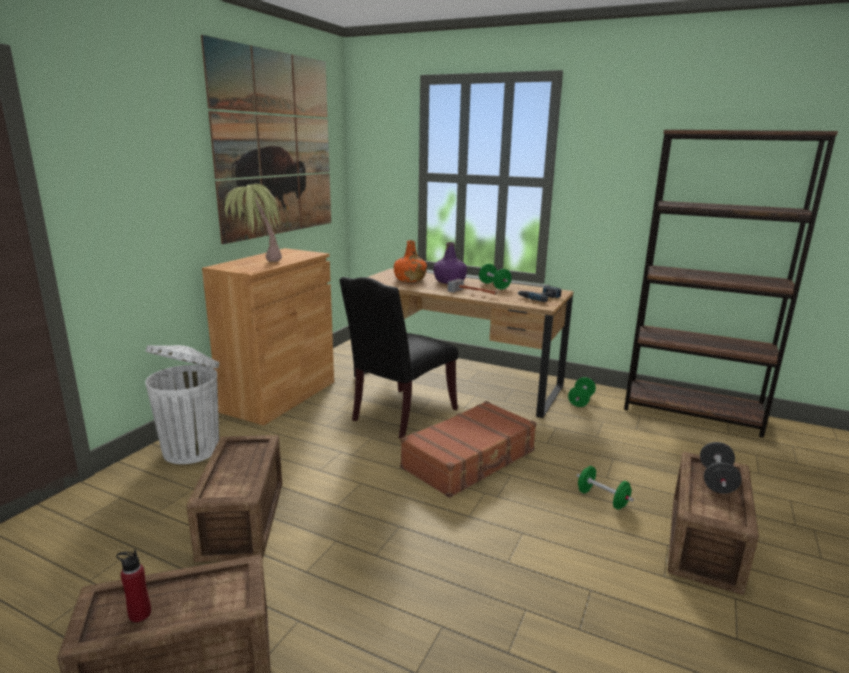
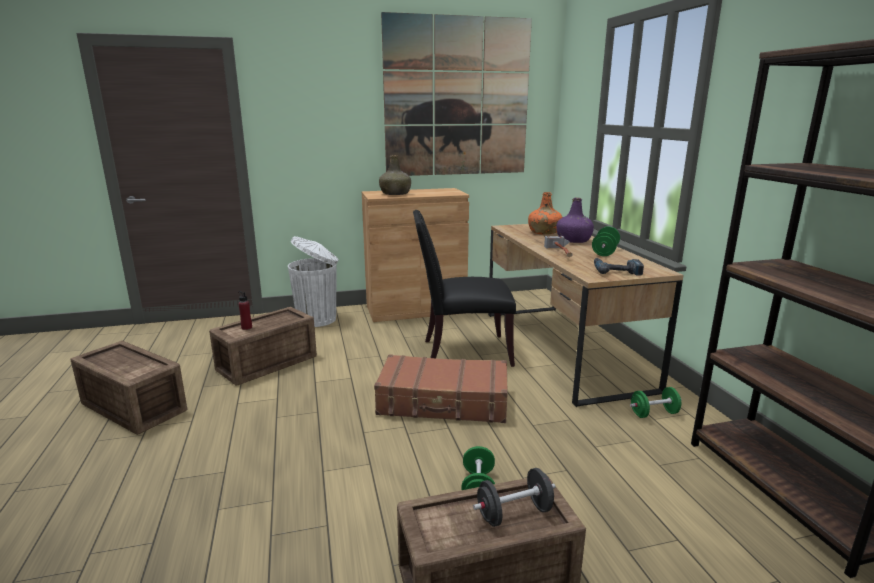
camera: 50 degrees right, 0 degrees up
(140, 614) = (111, 360): red bottle -> red bottle (246, 327)
(257, 264) = (395, 194): potted plant -> green bottle

